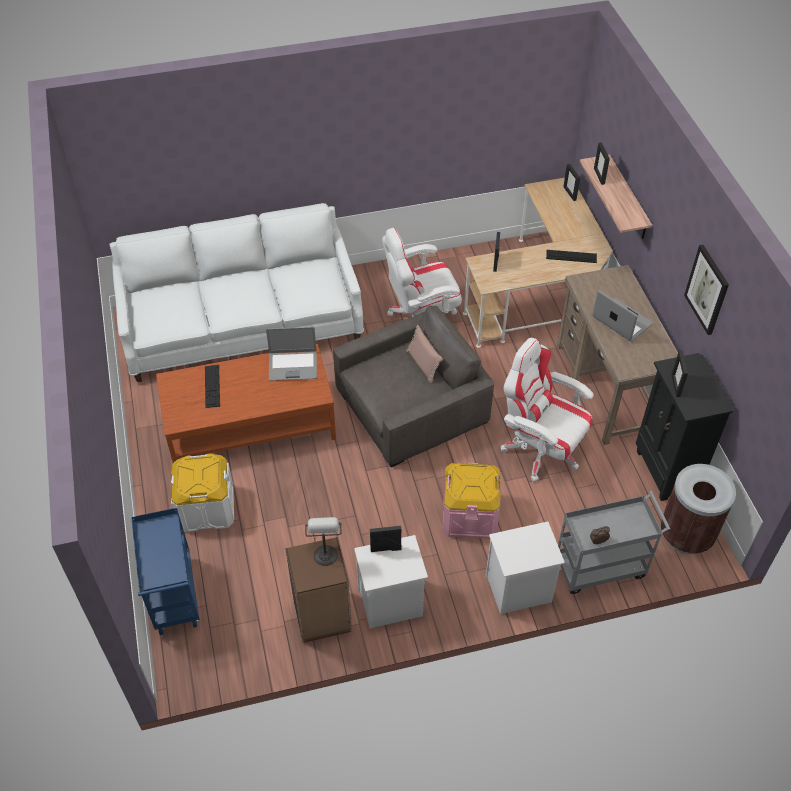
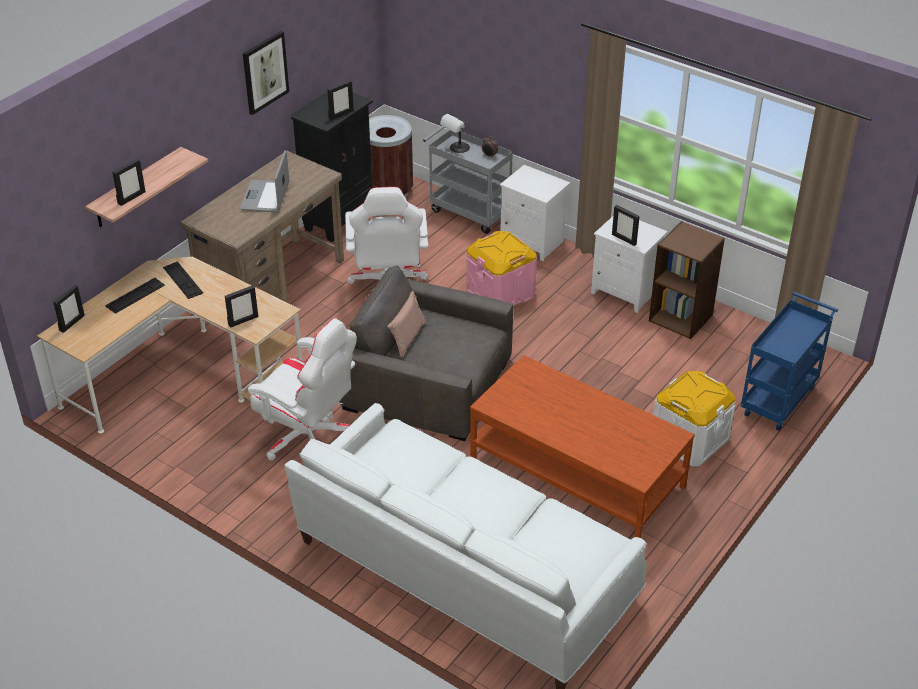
camera: 130 degrees left, 10 degrees down
(212, 386) = (606, 441): keyboard -> keyboard (135, 295)
(293, 366) = (516, 404): laptop -> none
(324, 550) = (676, 243): table lamp -> table lamp (457, 149)

